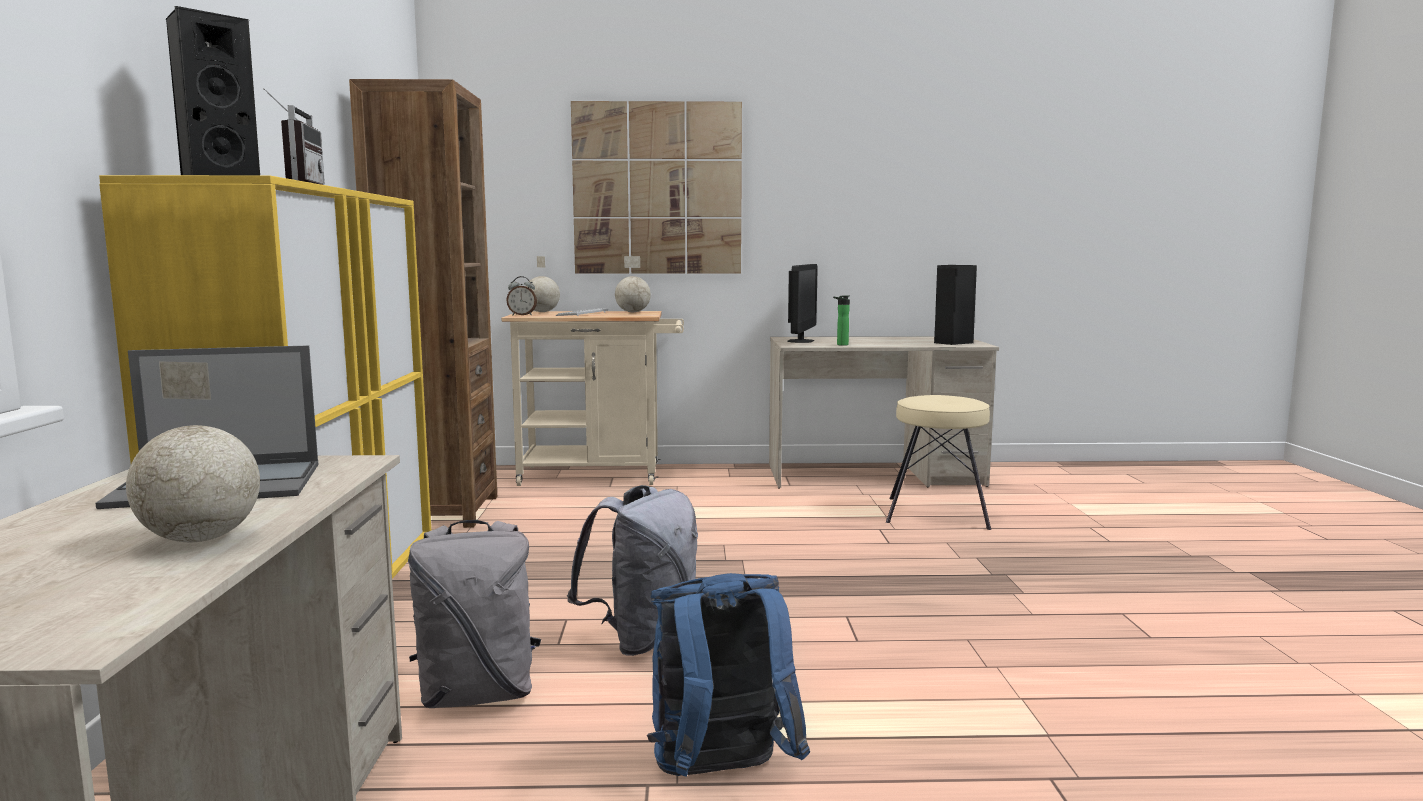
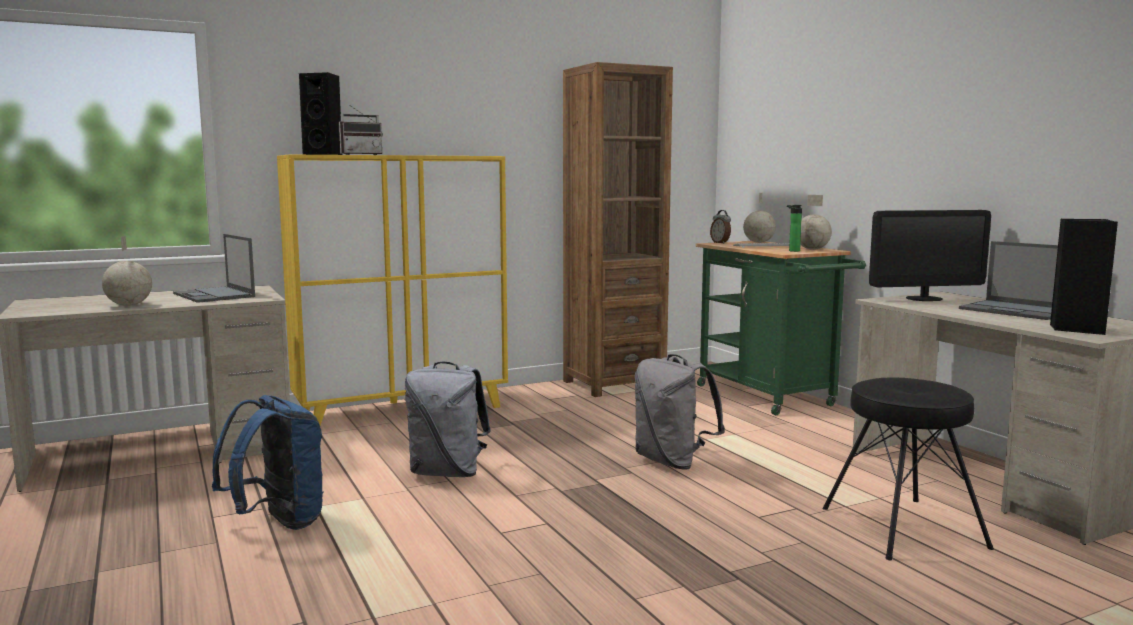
camera: 65 degrees right, 0 degrees up
(478, 694) = (348, 454): grey backpack -> grey backpack (673, 462)
(600, 475) = (770, 397): beige cart -> green cart
(657, 189) = (858, 126): picture -> none
(840, 345) = (927, 307): bottle -> bottle (793, 251)
(874, 339) = (1017, 311): none -> laptop
(937, 513) = (901, 528): beige stool -> black stool

